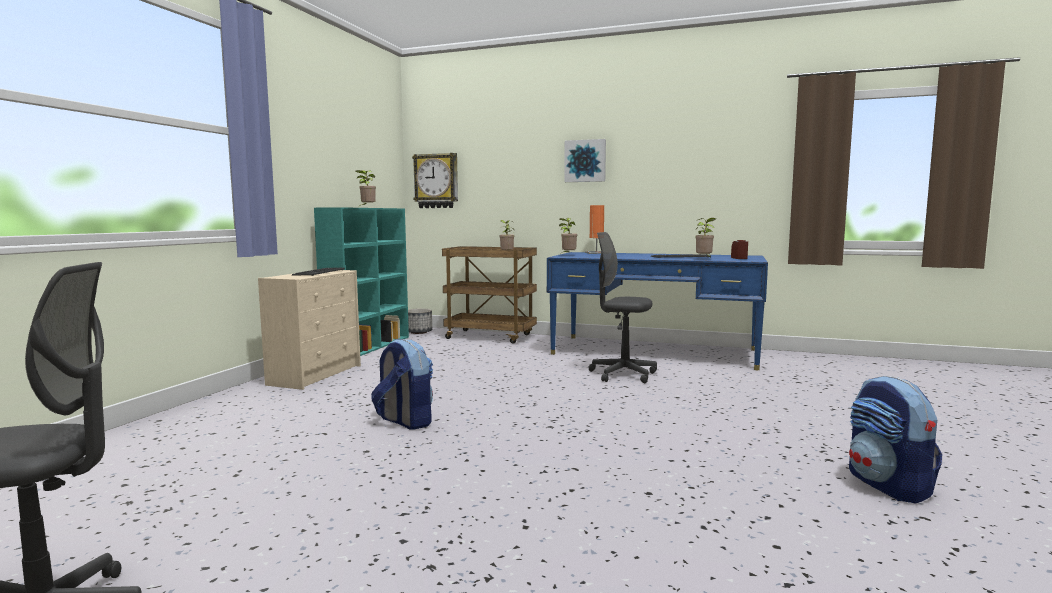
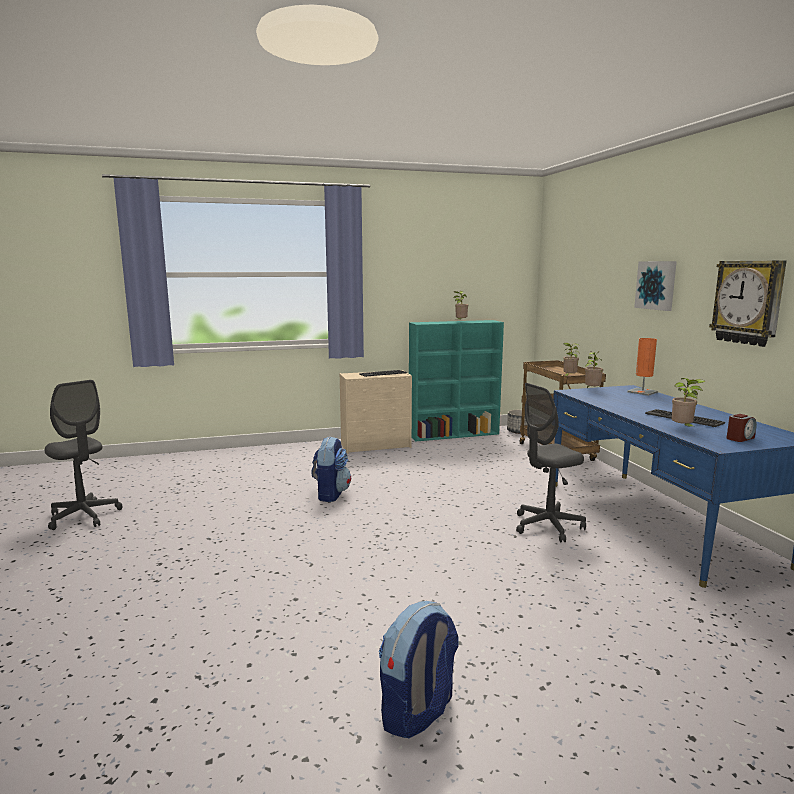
camera: 55 degrees right, 5 degrees up
(436, 181) = (553, 295): wall clock -> wall clock (748, 302)
(622, 374) = (547, 526): grey office chair -> grey office chair turned 105 degrees counterclockwise

